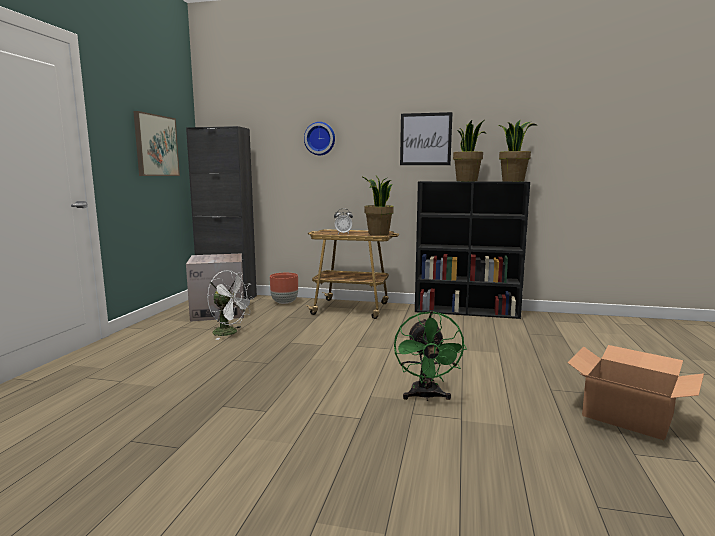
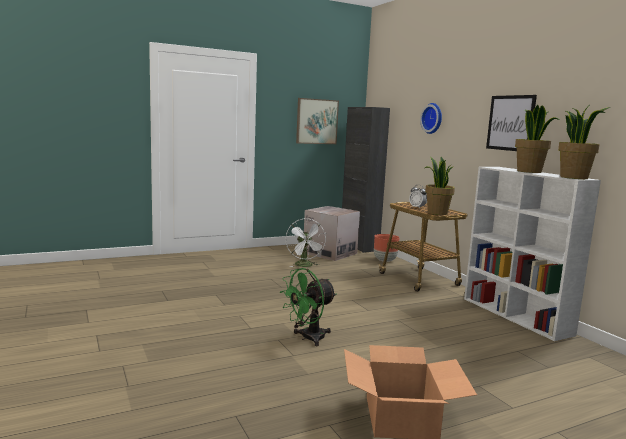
camera: 50 degrees right, 0 degrees up
(467, 311) = (516, 316): black bookcase -> white bookcase

